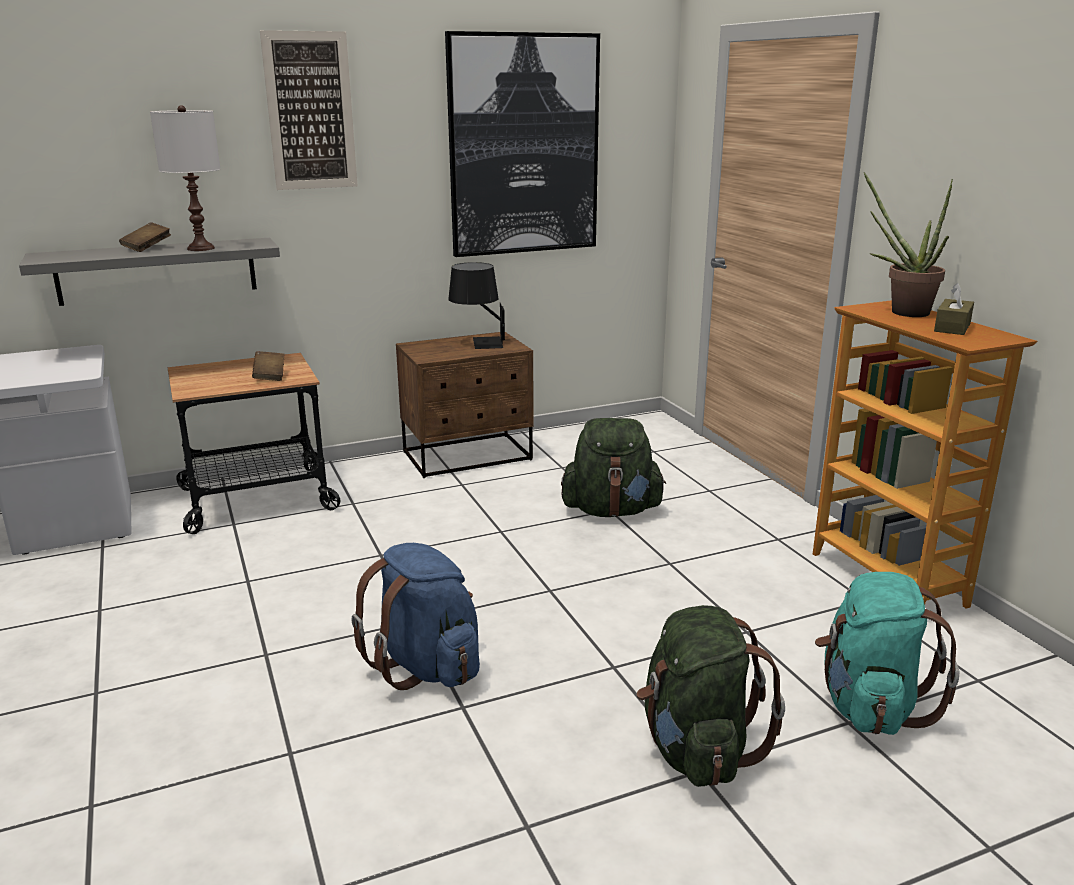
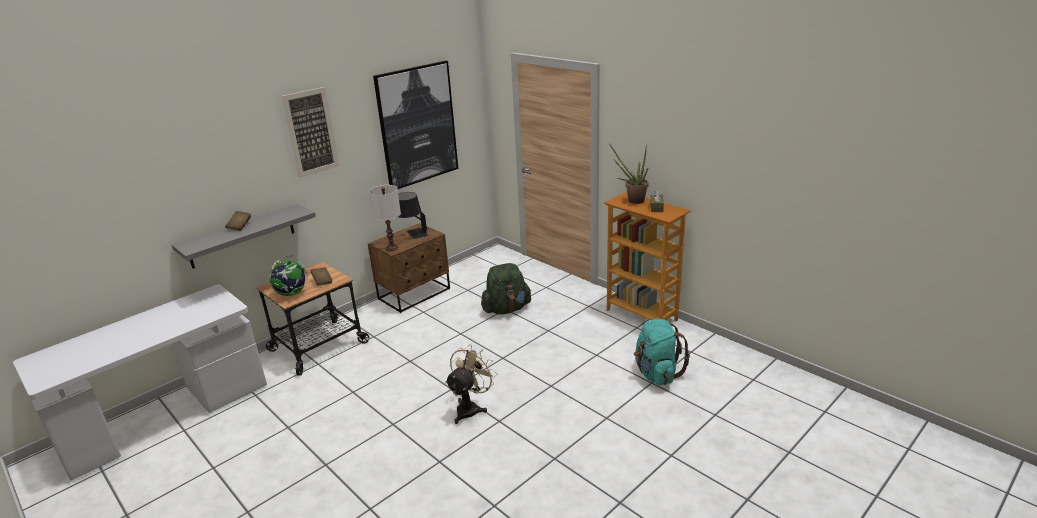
camera: 20 degrees left, 5 degrees up
(201, 248) = (273, 221): white table lamp -> white table lamp (392, 248)
(206, 383) = (291, 294): none -> globe
(426, 665) = (471, 408): blue backpack -> beige fan
(697, 750) = (601, 410): green backpack -> none

